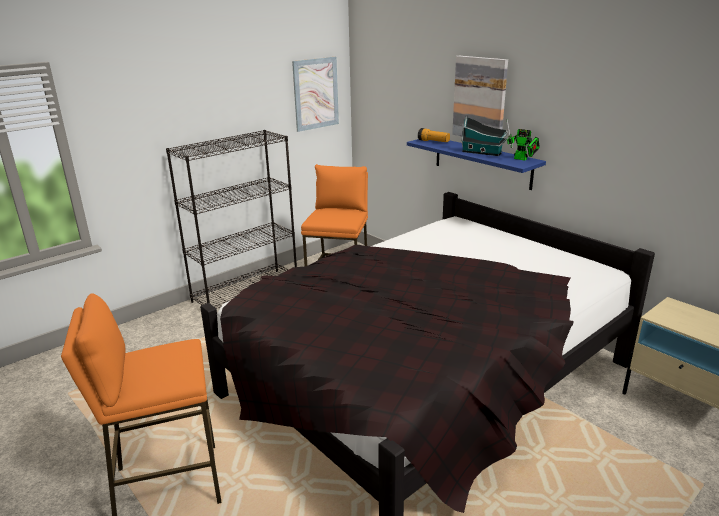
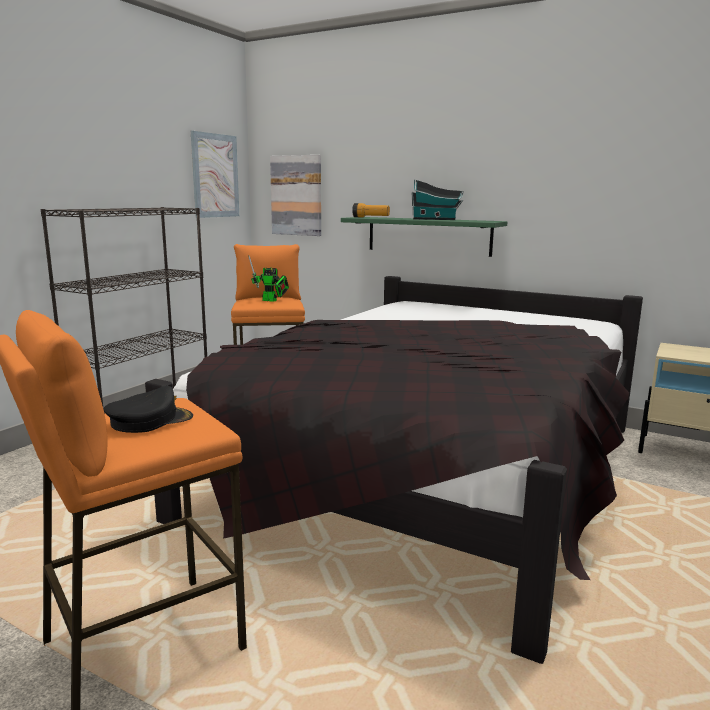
camera: 20 degrees left, 10 degrees down
(160, 364) = (150, 420): none -> black cap
(480, 99) = (423, 165): picture -> picture (296, 195)
(482, 162) = (428, 236): blue shelf -> green shelf
(522, 159) = (483, 220): toy robot -> toy robot (271, 300)

